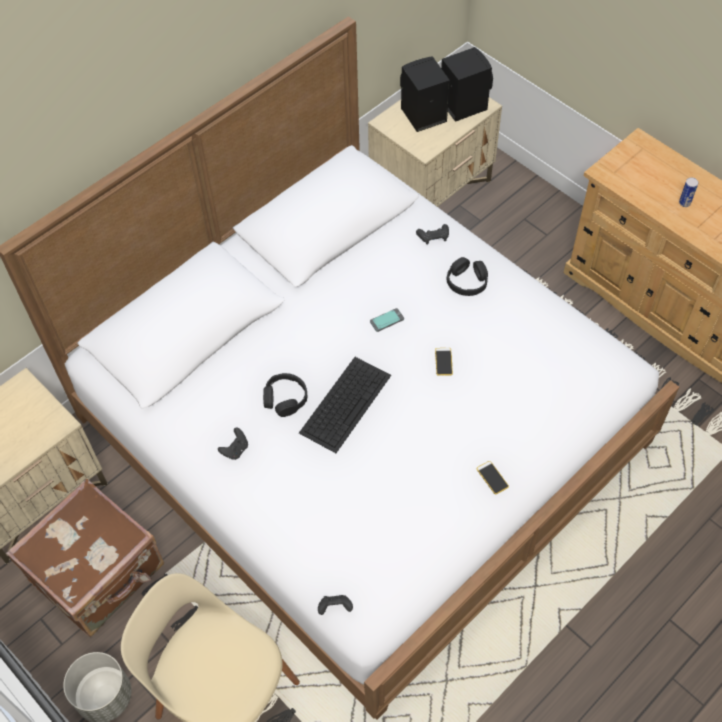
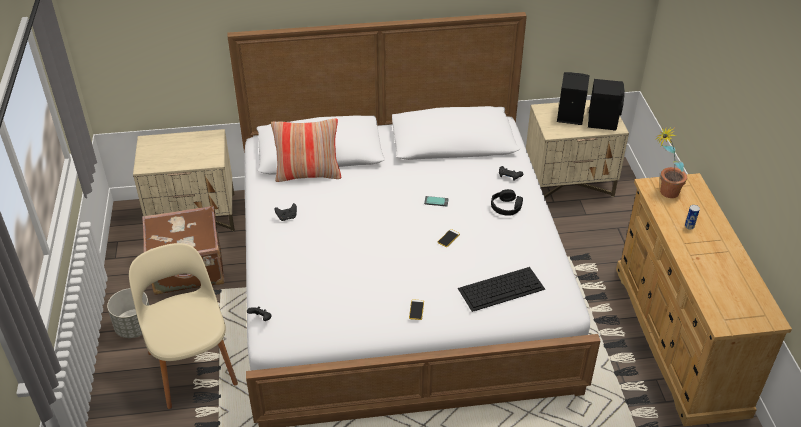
camera: 35 degrees right, 15 degrees down
(204, 372) = (308, 174): none -> pillow
(285, 398) = (338, 208): black headphones -> none
(345, 402) = (369, 228): keyboard -> keyboard (502, 288)
(626, 173) = (663, 192): none -> potted plant

